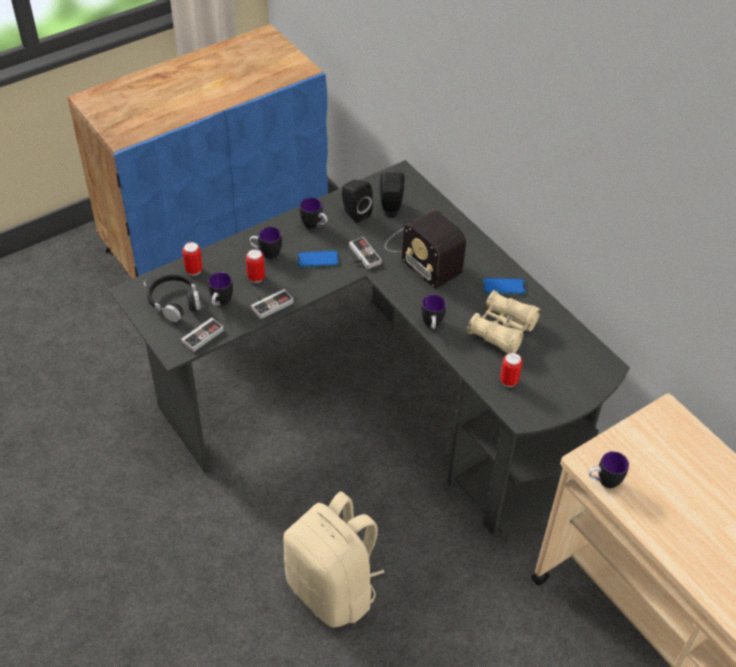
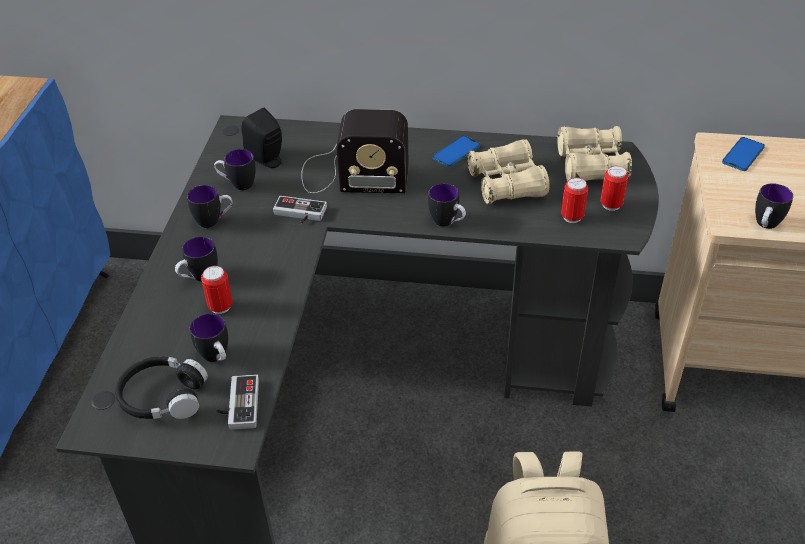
camera: 45 degrees left, 5 degrees down
(194, 270) = (139, 350): can -> can (611, 205)
(270, 303) = (270, 318): game controller -> none
(318, 260) = (261, 246): phone -> phone (743, 155)
(354, 213) = (237, 185): black speaker -> mug
(574, 360) = (591, 165): none -> beige binoculars

